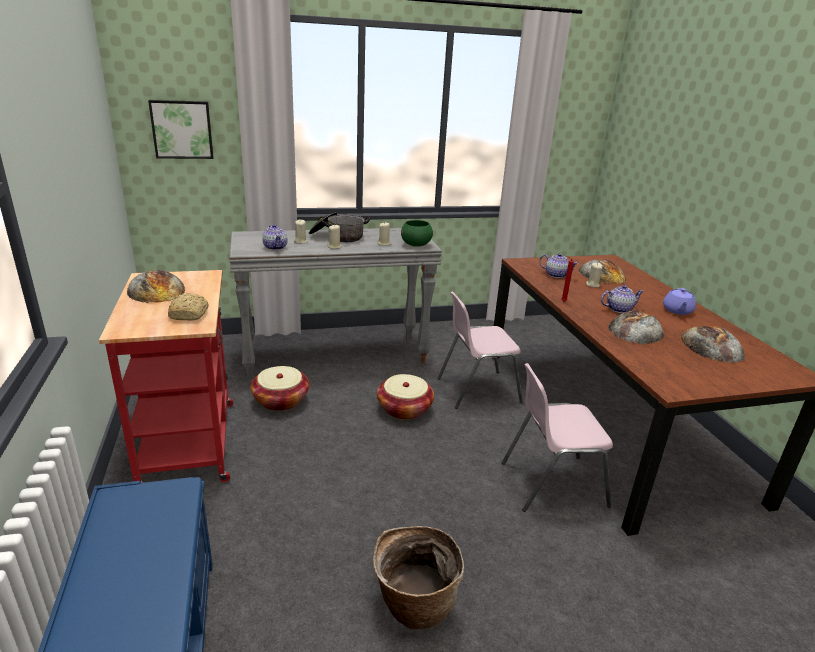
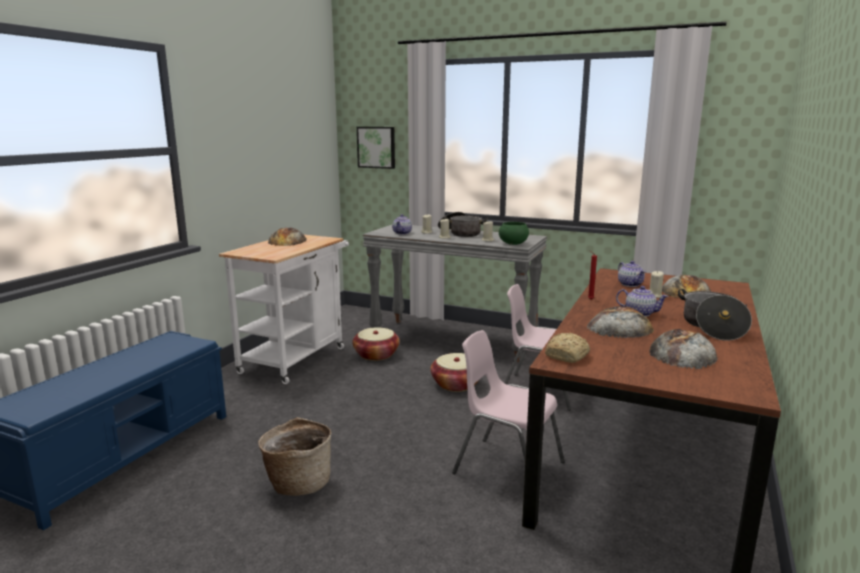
camera: 40 degrees right, 10 degrees down
(189, 437) = (297, 357): red cart -> white cart
(190, 314) = (280, 252): bread -> bread (568, 356)
(677, 311) = (711, 327): purple teapot -> cooking pot

